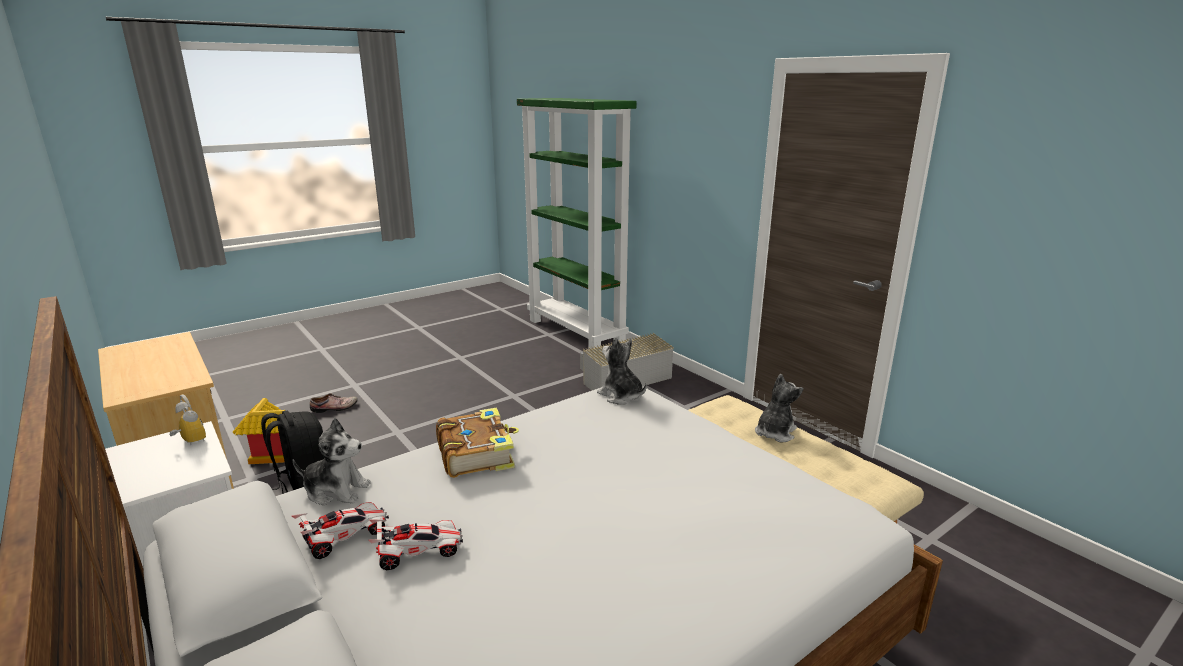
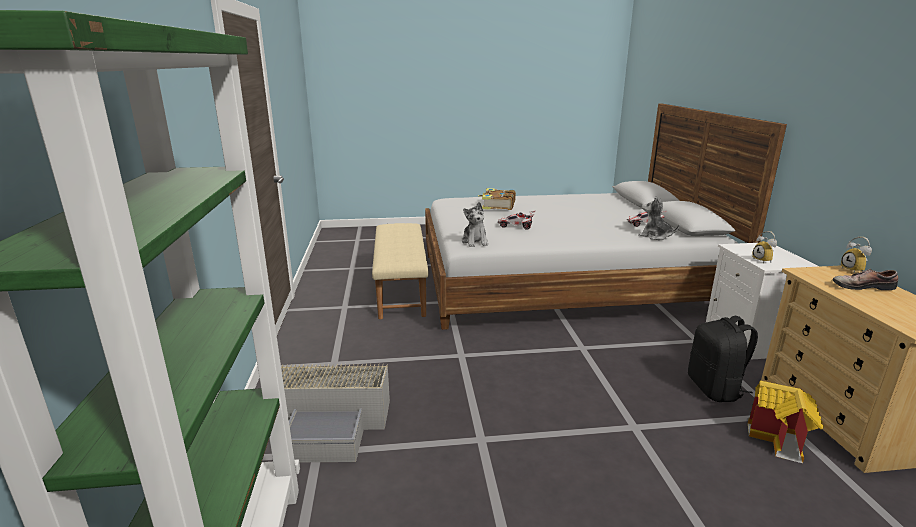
camera: 150 degrees left, 0 degrees up
(114, 397) = (855, 270): none -> alarm clock
(334, 408) = (735, 504): shoe -> shoe (861, 286)
(418, 552) = (614, 217): toy car -> toy car (516, 226)
(476, 453) = (581, 235): book -> book (497, 206)
(774, 433) = (396, 244): plush toy -> none

